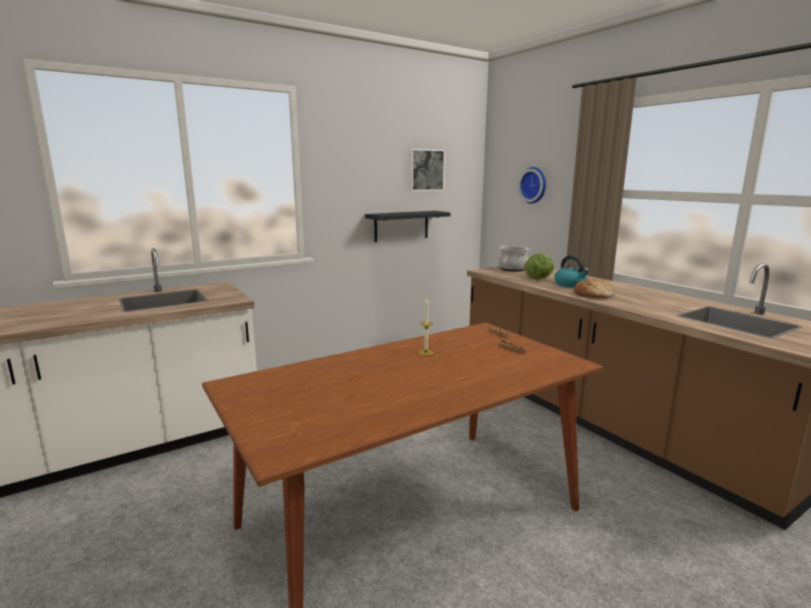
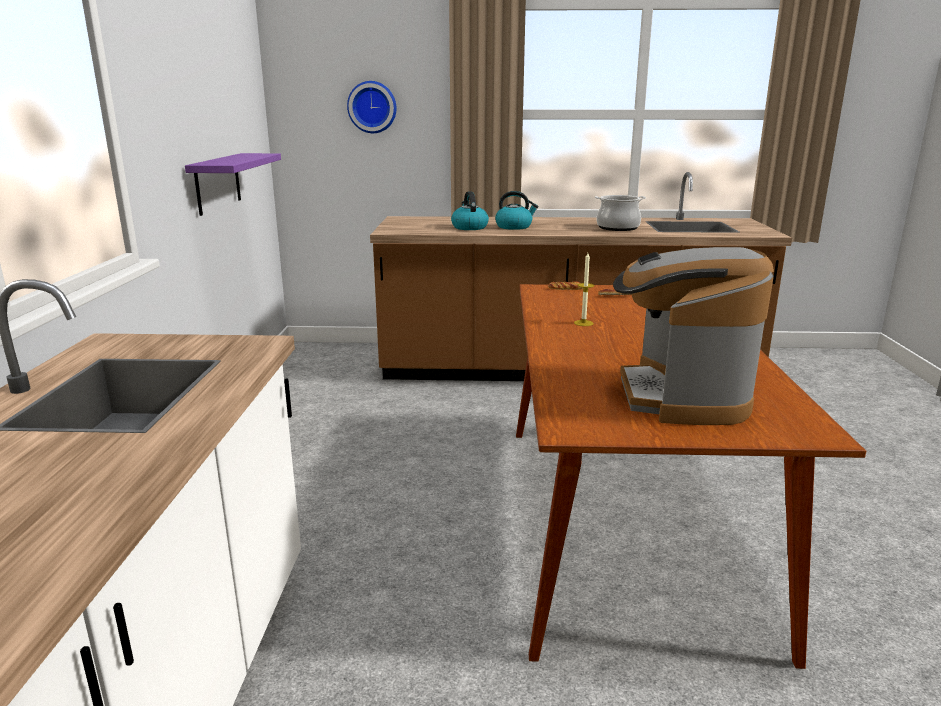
camera: 55 degrees left, 5 degrees up
(310, 403) = (680, 396): none -> coffee machine
(401, 226) = (218, 183): black shelf -> purple shelf
(425, 170) = (224, 83): picture -> none
(512, 269) = (407, 224): cooking pot -> cooking pot (617, 228)
(539, 278) = (469, 227): lettuce -> kettle
(593, 294) = (561, 230): bread -> none

